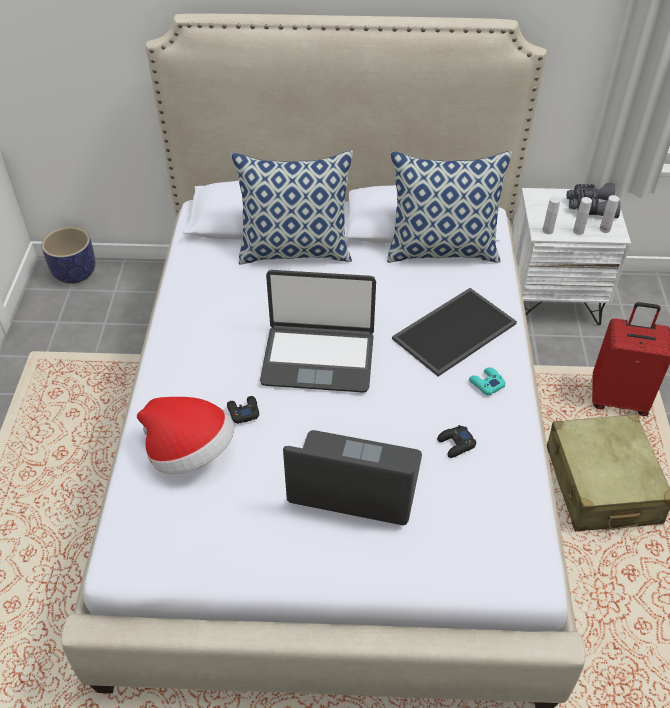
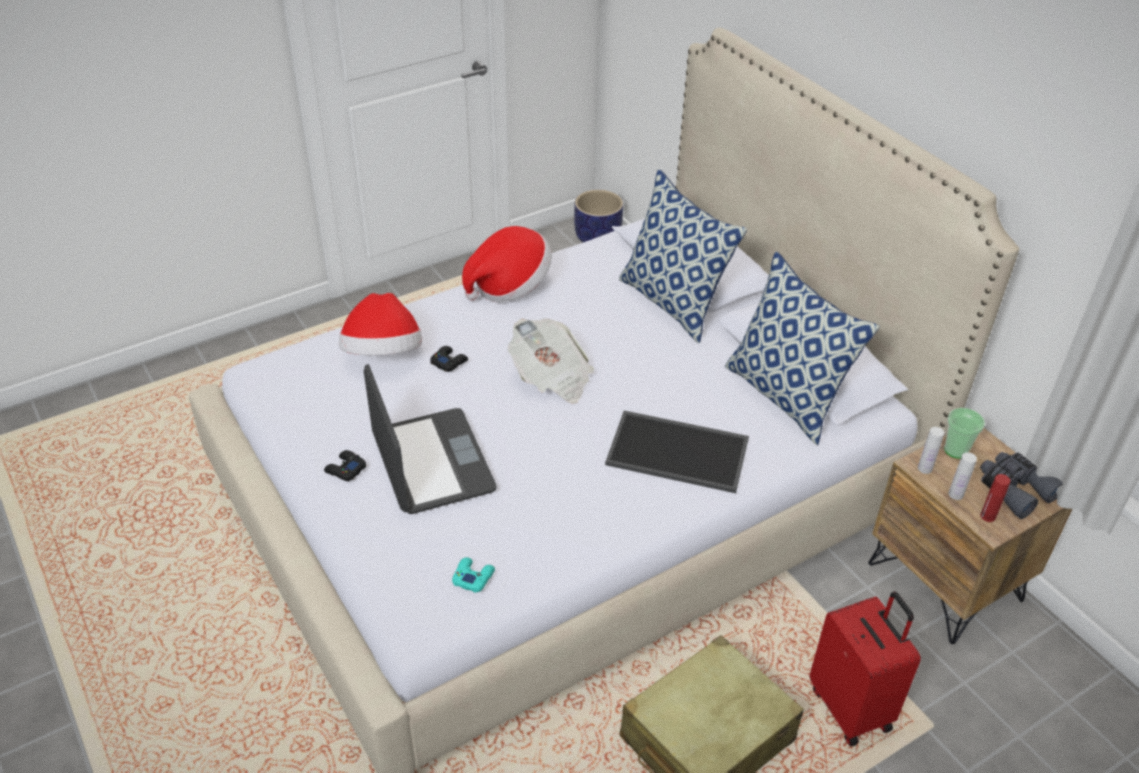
camera: 55 degrees right, 5 degrees down
(181, 328) = (509, 285): none -> hat
(318, 358) = (551, 377): laptop -> newspaper
(456, 444) = (530, 512): black game controller -> black game controller (345, 469)
(486, 384) = (628, 503): turquoise game controller -> turquoise game controller (473, 577)
(541, 209) = (955, 450): none -> cup
(552, 298) = (945, 581): white nightstand -> brown nightstand
(604, 229) = (987, 516): white bottle -> red bottle

